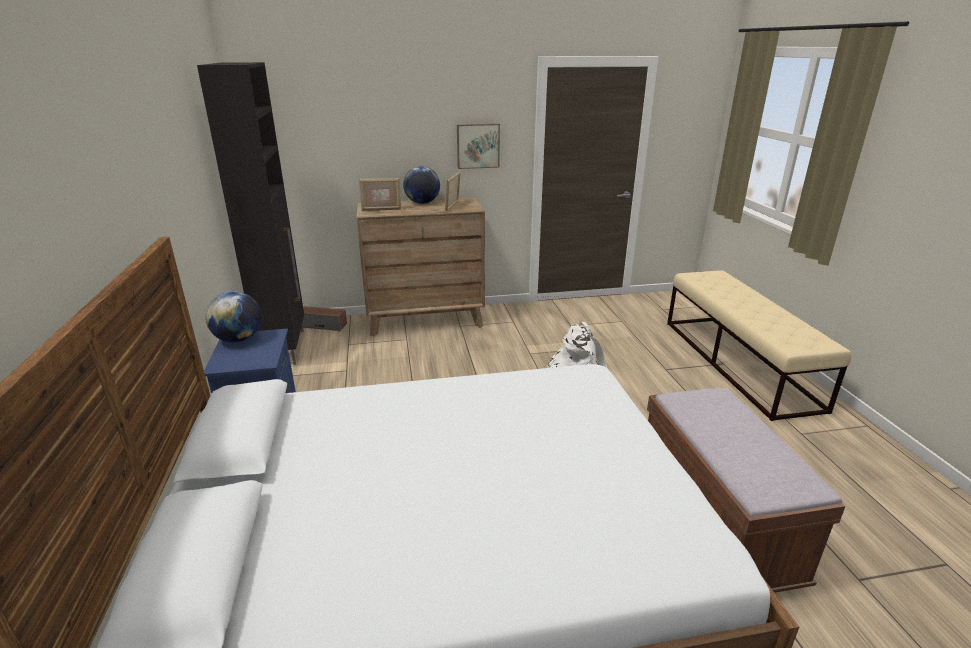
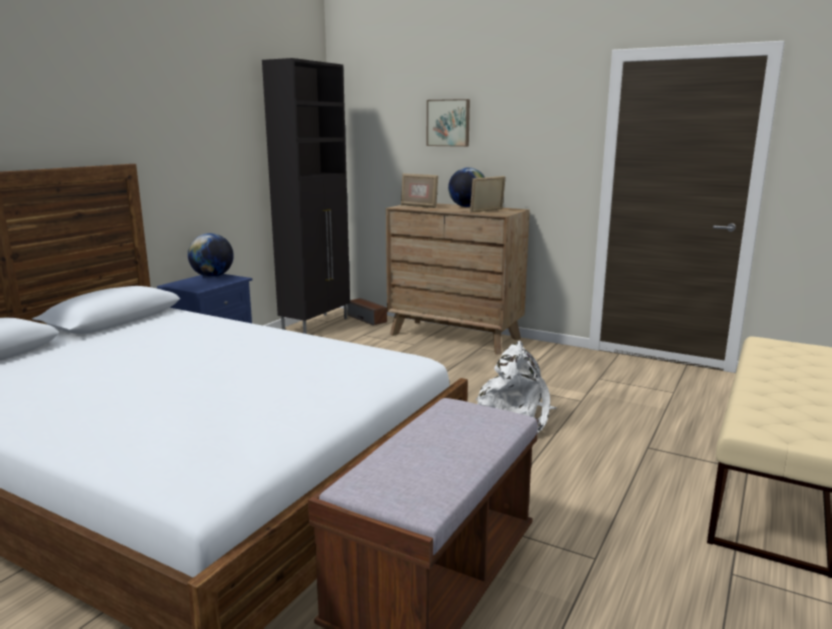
camera: 40 degrees right, 10 degrees down
(478, 145) = (537, 151): picture -> picture (448, 123)

